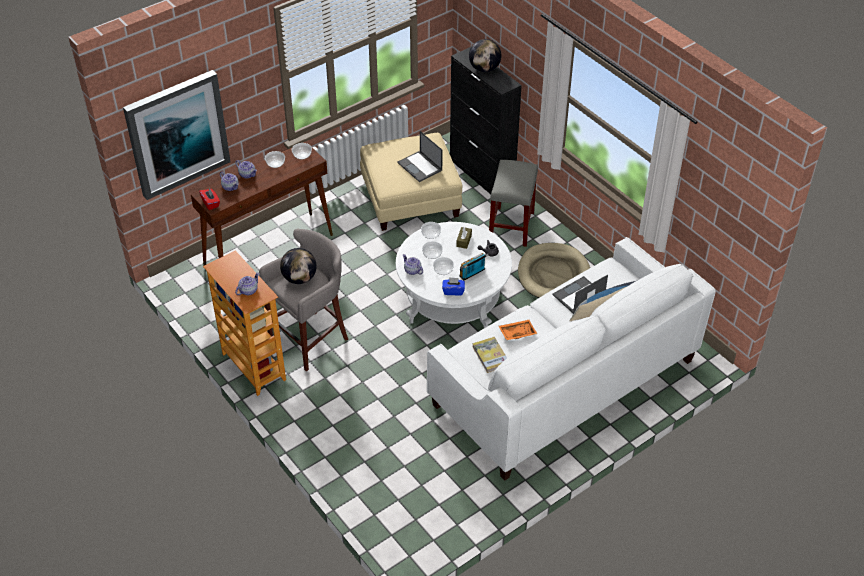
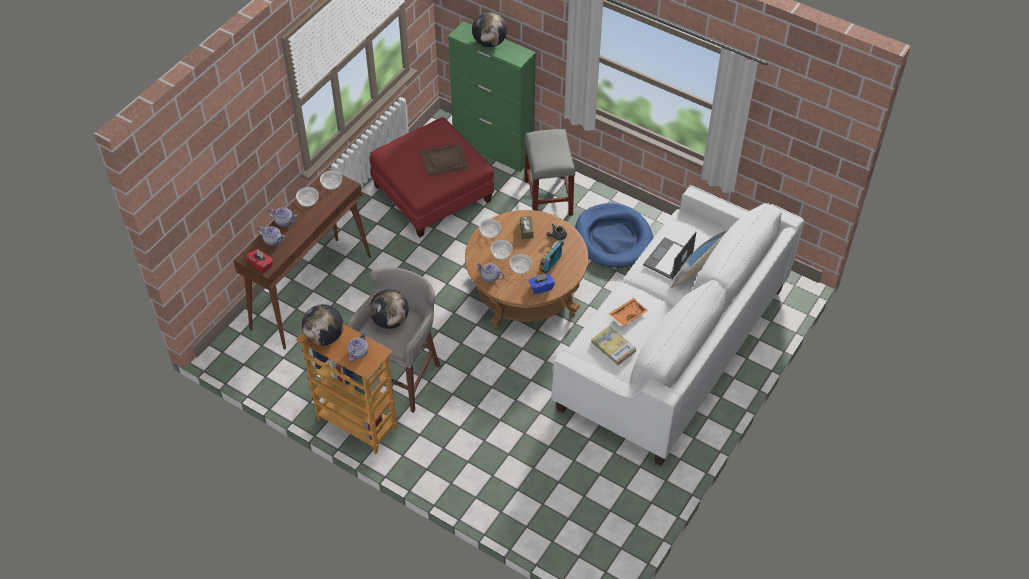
camera: 20 degrees left, 5 degrees up
(177, 133) = (208, 200): picture -> none
(227, 270) = (324, 337): none -> globe
(410, 197) = (432, 193): beige ottoman -> red ottoman
(420, 167) = (444, 161): laptop -> brown tray
(453, 299) = (526, 292): white coffee table -> brown coffee table
(482, 174) = (493, 149): black cabinet -> green cabinet
(554, 275) = (613, 238): beige dog bed -> blue dog bed

